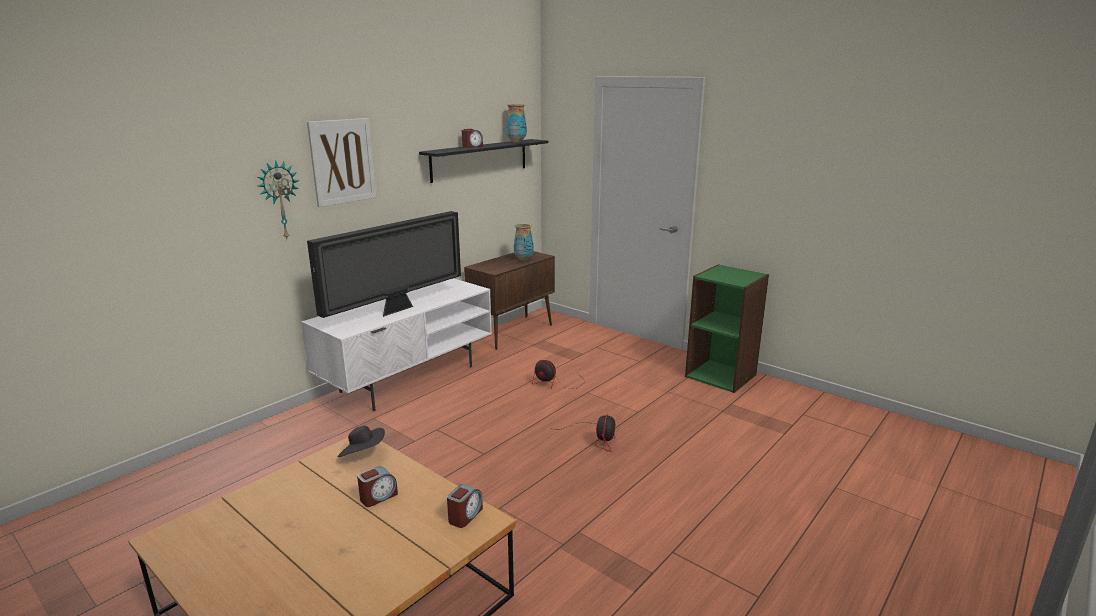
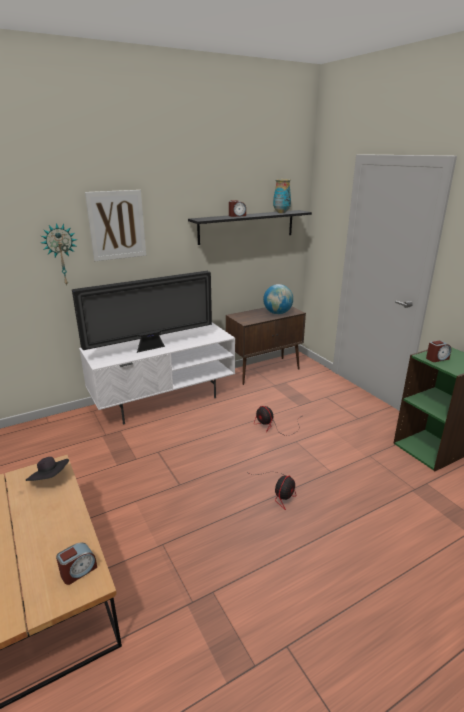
camera: 20 degrees right, 5 degrees up
(378, 497) = (30, 528): alarm clock -> alarm clock (437, 358)
(523, 259) = (277, 313): vase -> globe

